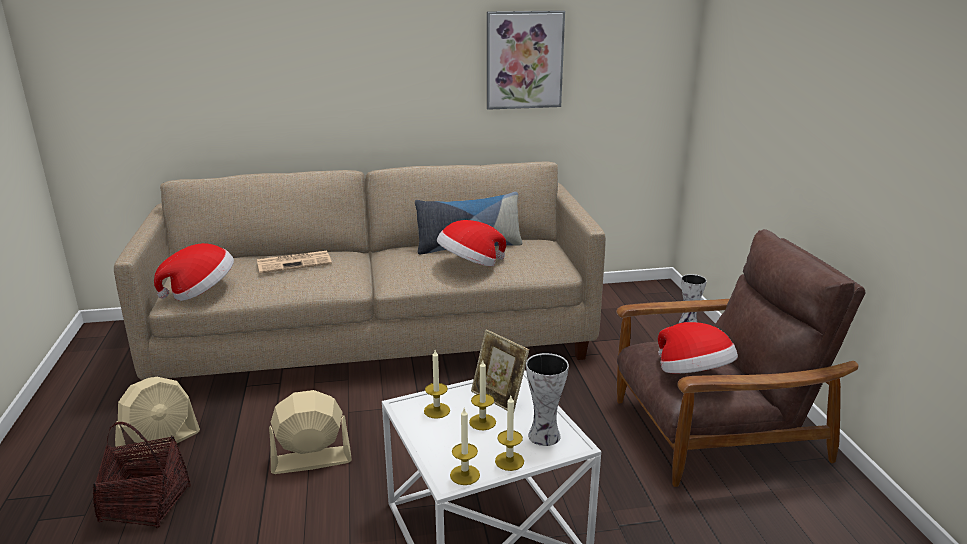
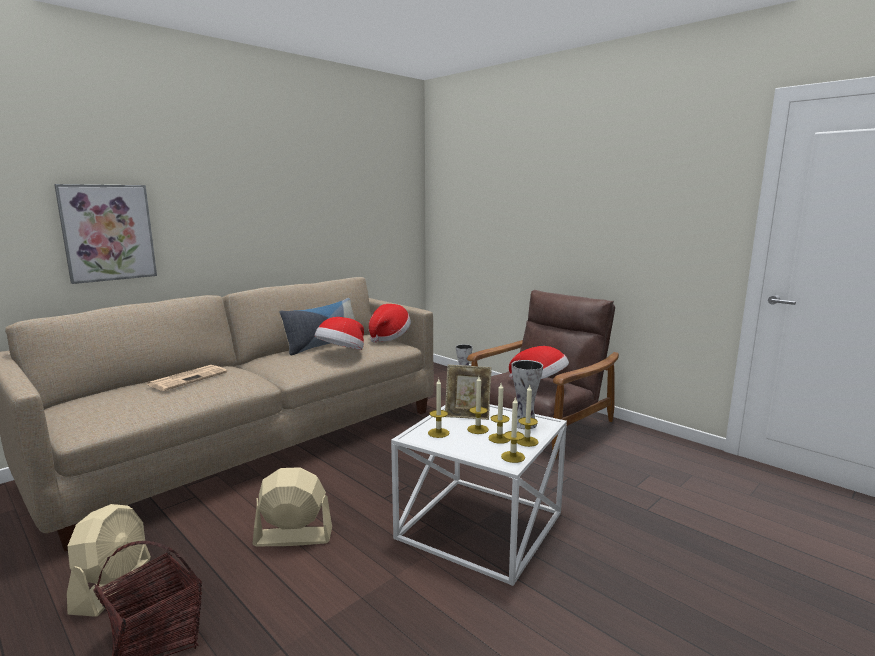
camera: 35 degrees left, 10 degrees down
(201, 292) = (109, 419): hat -> hat (388, 337)
(311, 460) = (293, 537): beige fan -> beige fan turned 45 degrees clockwise
(487, 444) = (499, 438): none -> candle
(524, 60) = (324, 204): picture -> picture (108, 232)

